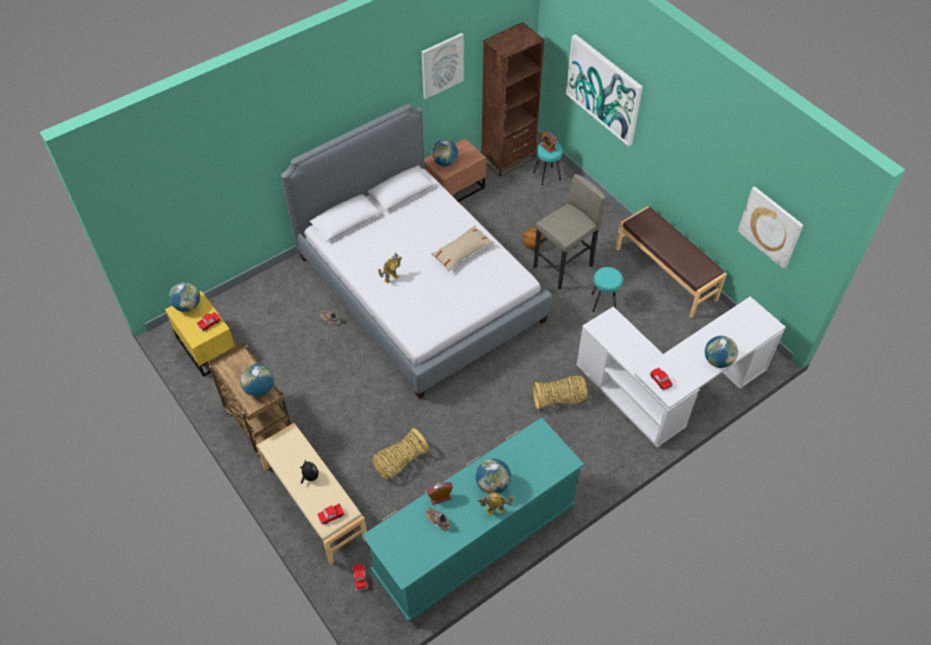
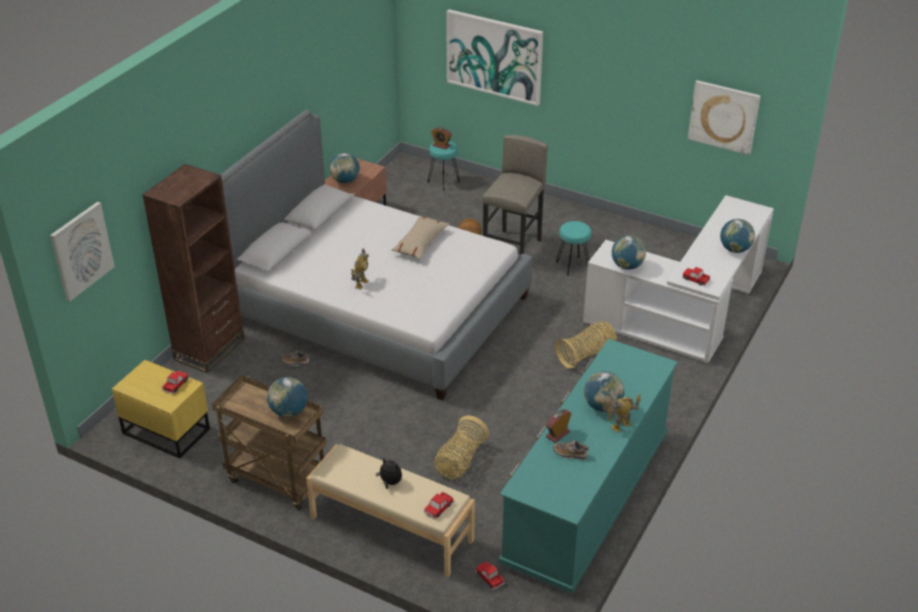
camera: 25 degrees left, 15 degrees down
(188, 306) = (138, 377): globe -> globe (627, 266)
(442, 65) = (326, 65): picture -> picture (81, 250)
(508, 158) = (394, 178): brown bookcase -> brown bookcase (209, 349)
(666, 273) = (615, 226): brown bench -> none

